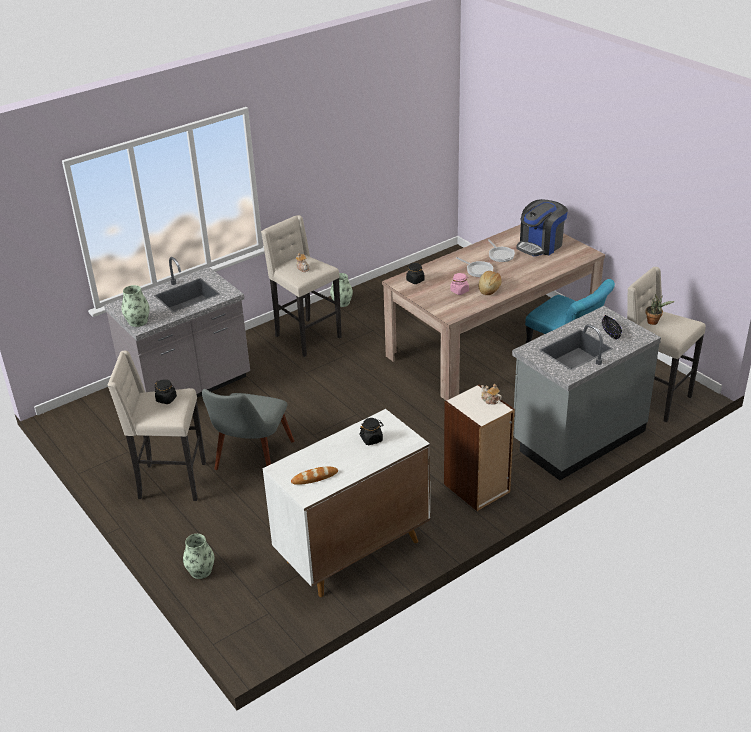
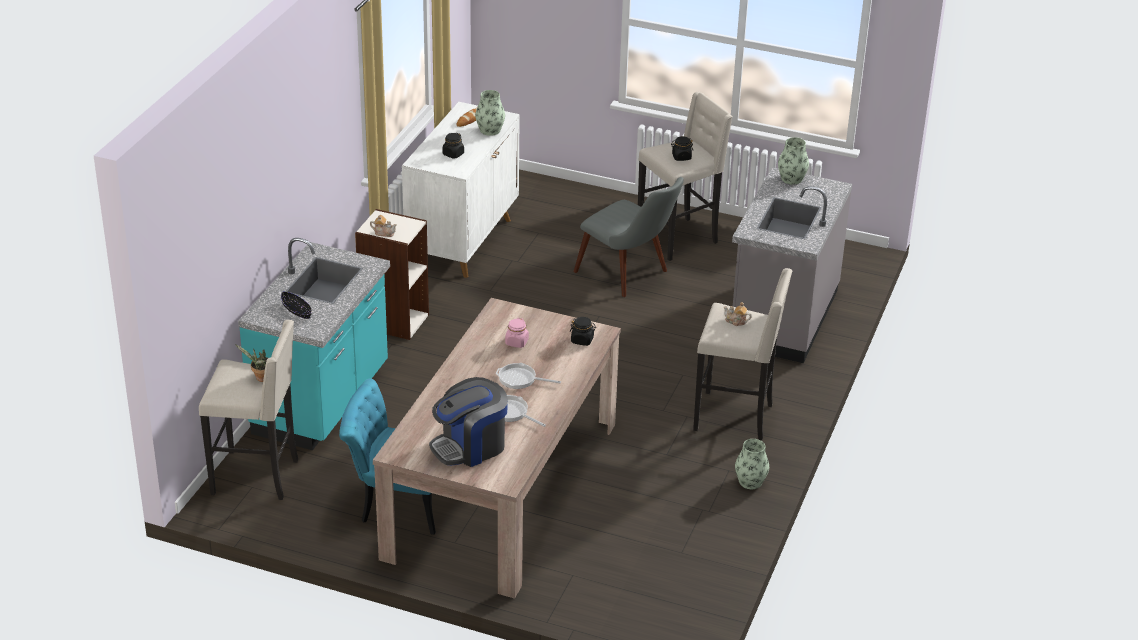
camera: 145 degrees right, 0 degrees up
(200, 571) = (571, 195): vase -> vase (490, 130)
(250, 461) = (630, 275): grey chair -> grey chair turned 150 degrees clockwise
(489, 288) = (484, 356): bread -> none
(540, 245) = (470, 446): coffee machine -> coffee machine turned 135 degrees counterclockwise
(577, 437) = (323, 402): grey counter -> turquoise counter

